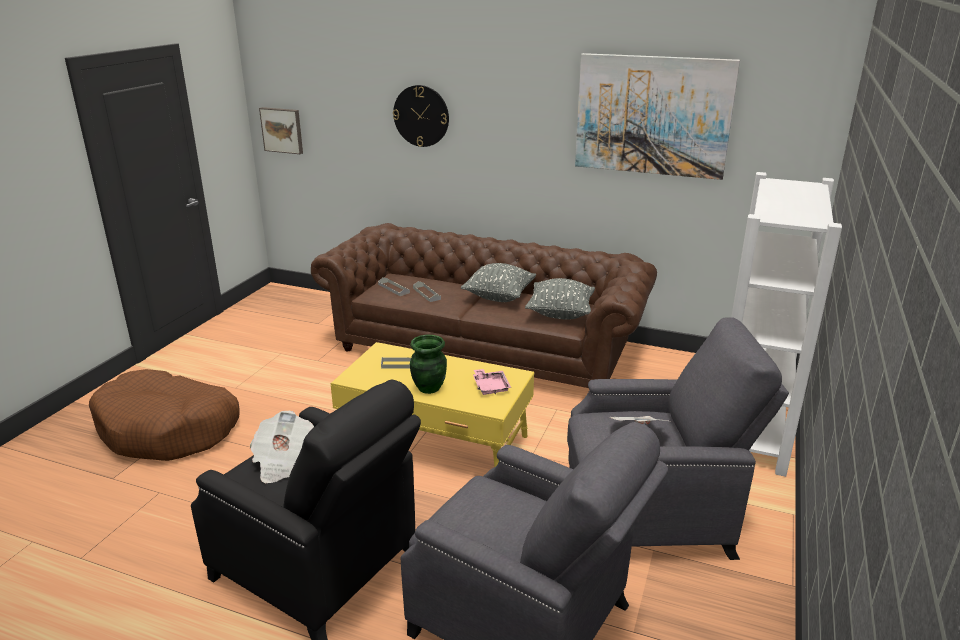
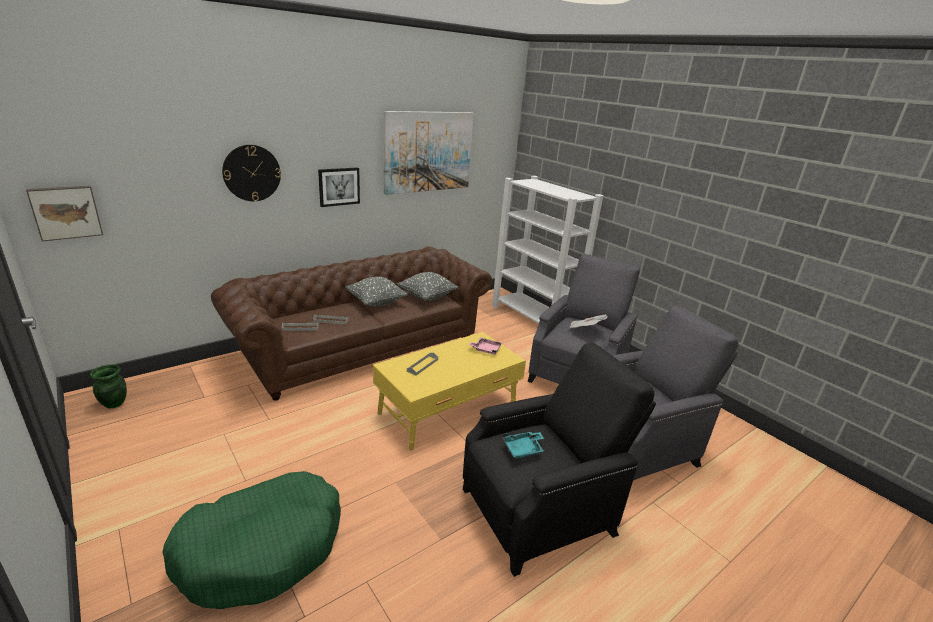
camera: 60 degrees left, 0 degrees up
(168, 429) = (262, 548): brown dog bed -> green dog bed
(283, 462) = (523, 449): newspaper -> turquoise tray
(428, 388) = (464, 368): green vase -> green vase (114, 404)
(515, 145) = (339, 186): none -> picture

